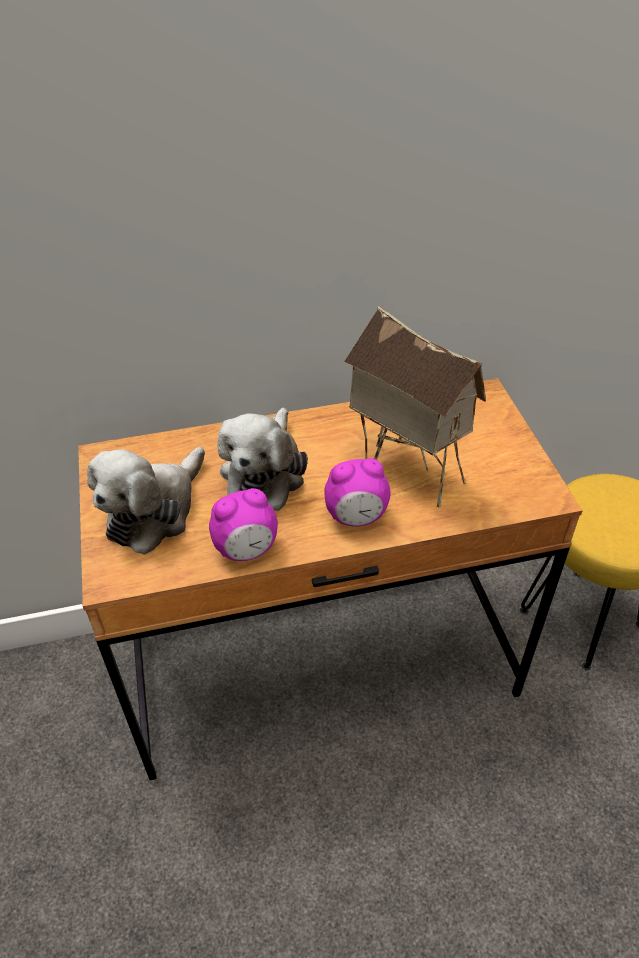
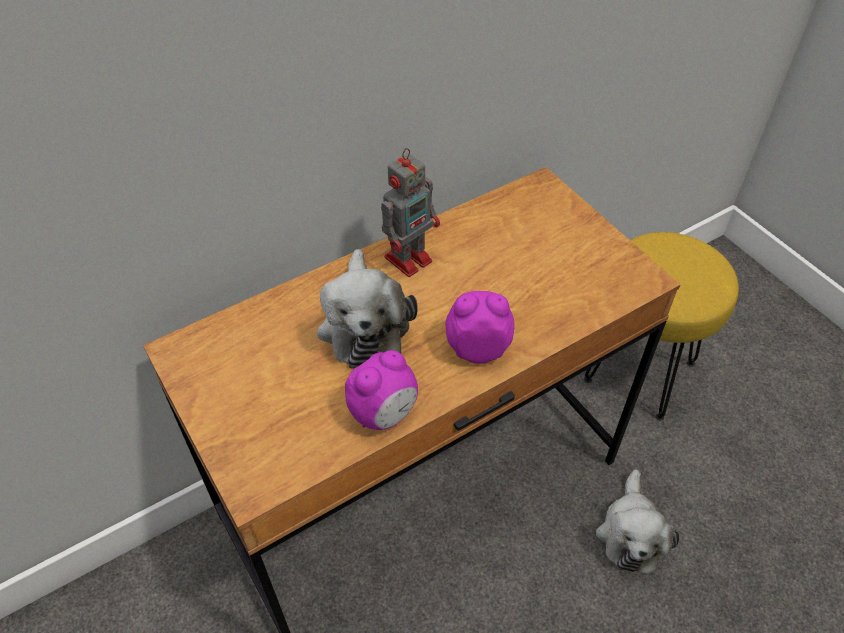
camera: 20 degrees left, 5 degrees up
(154, 511) = (266, 397): plush toy -> plush toy (631, 533)
(332, 427) = (410, 258): none -> toy robot
(356, 517) = (477, 347): alarm clock -> alarm clock turned 150 degrees counterclockwise
(405, 472) = (503, 287): toy house -> none

